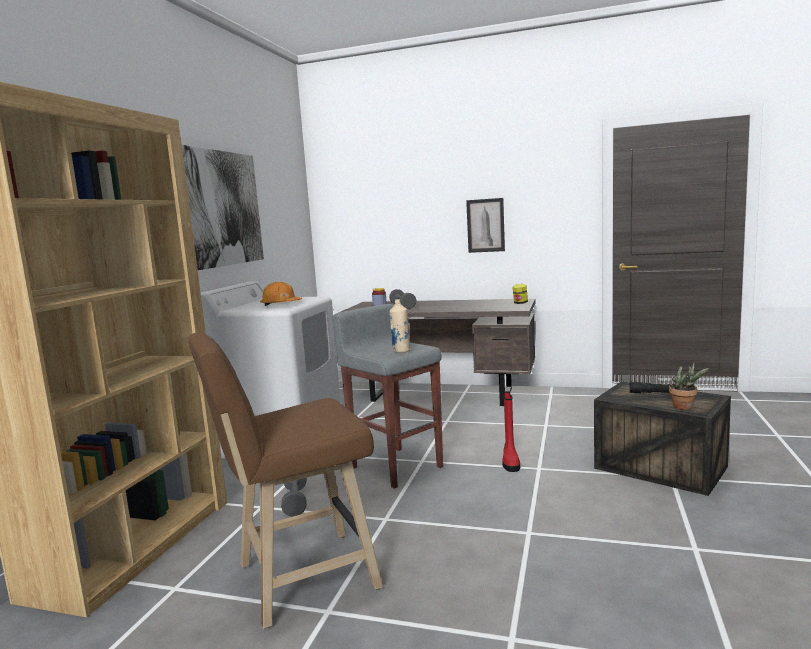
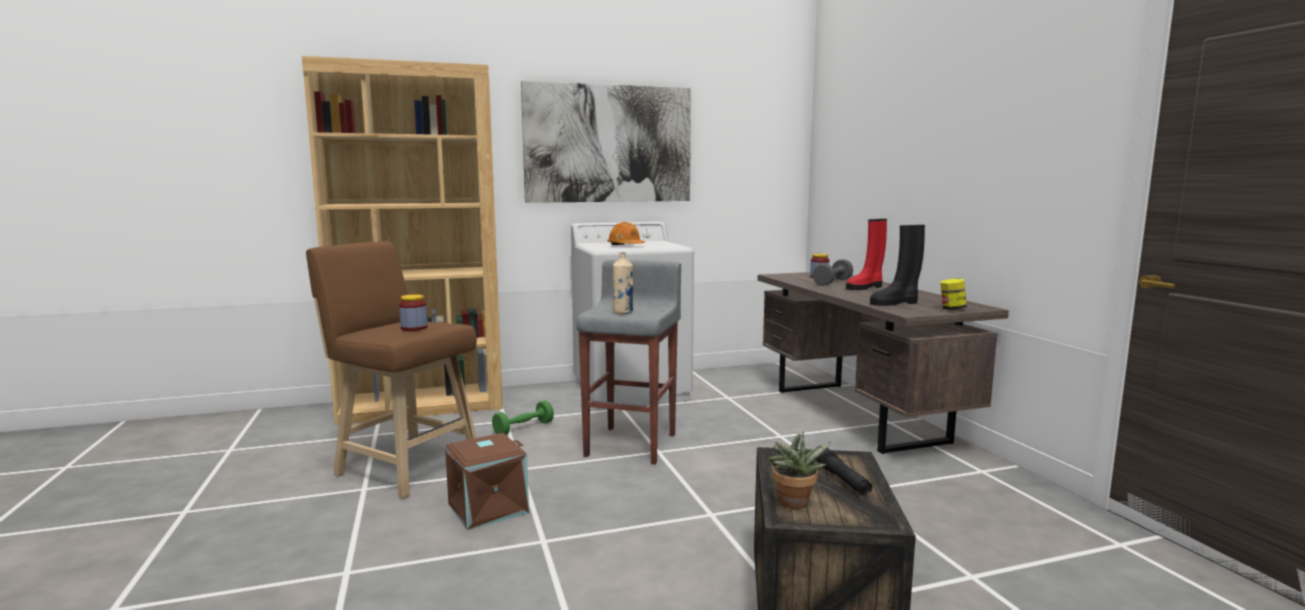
camera: 55 degrees right, 0 degrees up
(295, 502) = (523, 428): grey dumbbell -> green dumbbell
(322, 412) = (414, 328): none -> jar
(447, 546) = (488, 507): none -> brown storage box
(485, 225) = (963, 181): picture -> none
(489, 307) = (895, 303): none -> black boot
(510, 461) = (710, 494): red boot -> red boot (865, 287)

